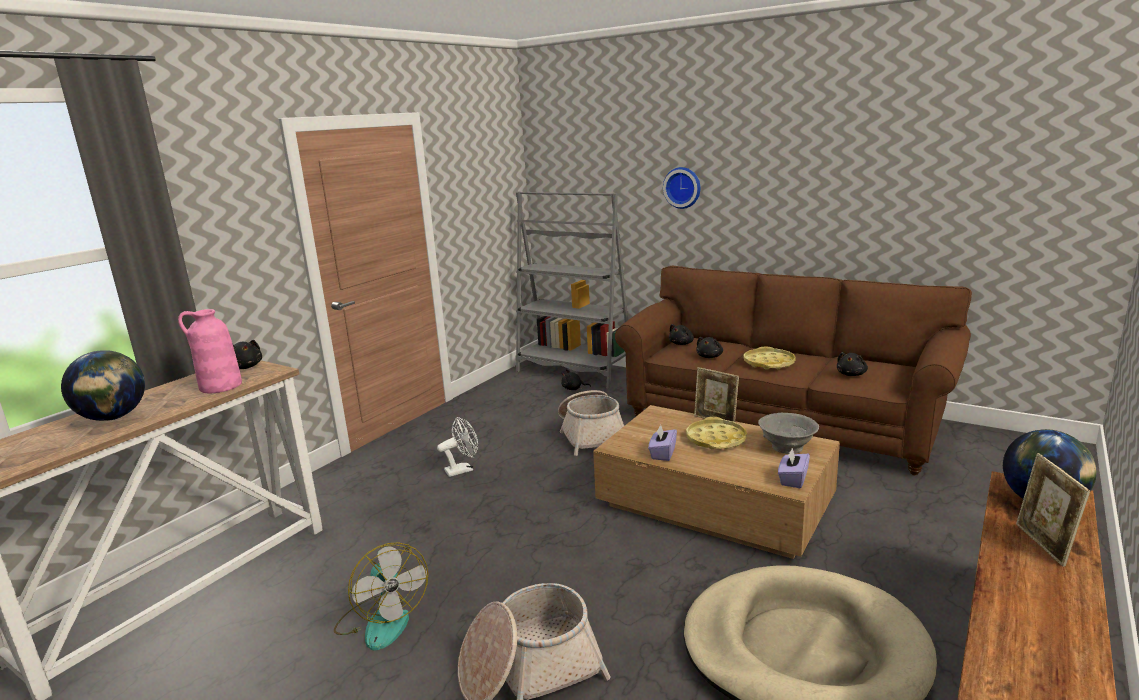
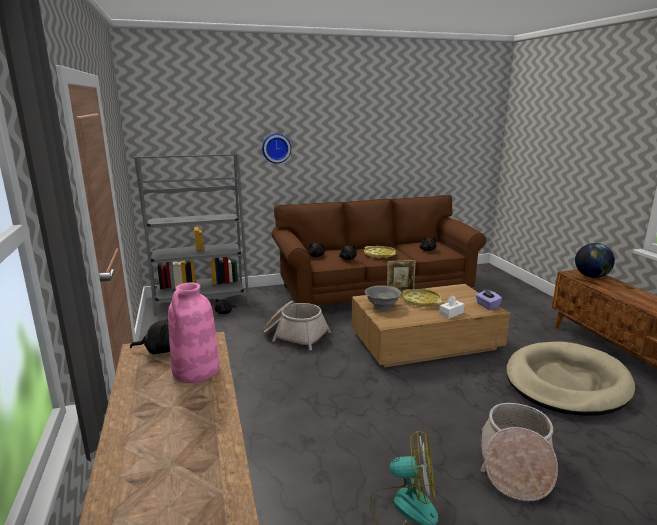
camera: 50 degrees left, 0 degrees up
(113, 418) = (172, 446): globe -> none
(463, 469) = (254, 392): white fan -> none
(662, 453) = (416, 317): purple tissue box -> none
(716, 467) = (451, 313): none -> white tissue box
(786, 447) = (454, 293): grey bowl -> grey bowl (382, 307)
(1043, 545) = (622, 290): picture frame -> none

